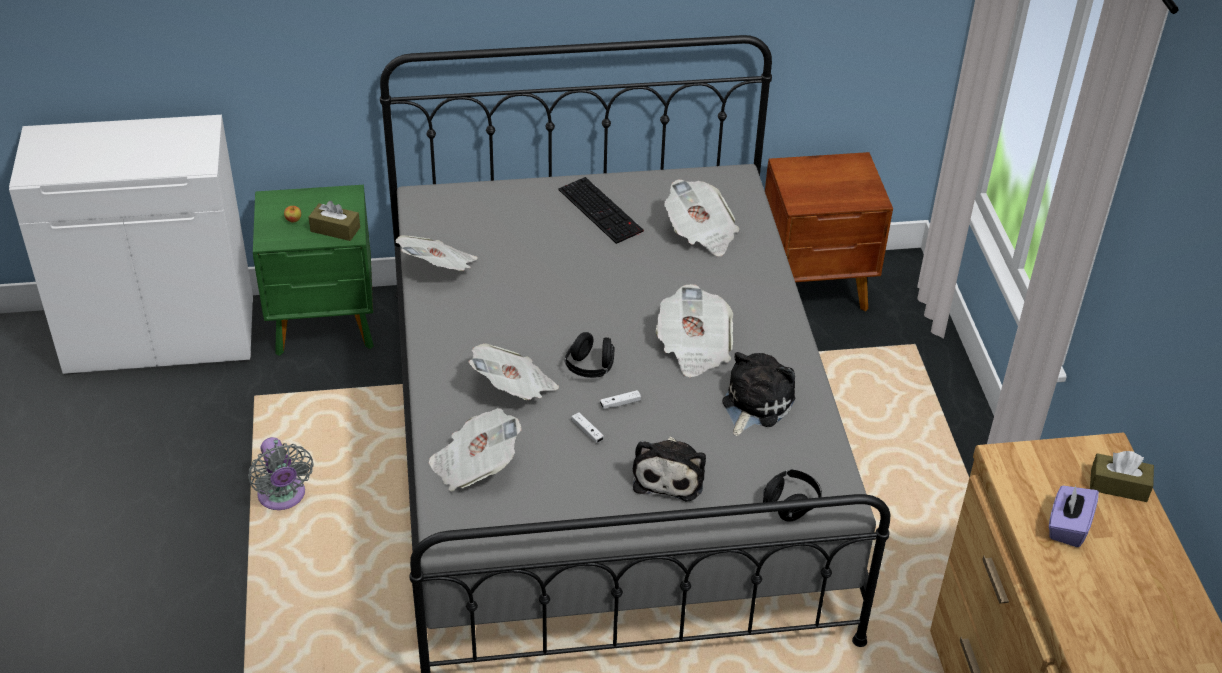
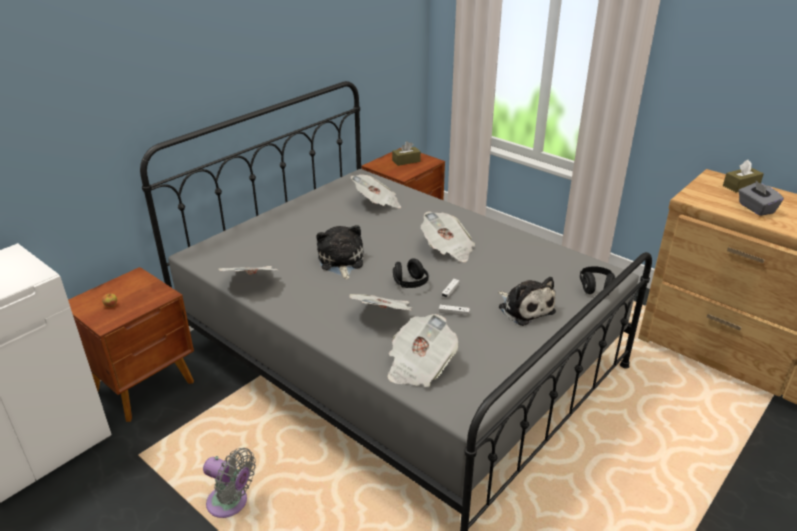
camera: 40 degrees left, 10 degrees down
(326, 324) = (146, 386): green nightstand -> brown nightstand
(335, 229) = (150, 296): brown tissue box -> brown tissue box (406, 161)
(602, 211) = (311, 216): keyboard -> none
(754, 404) = (512, 257): plush toy -> plush toy (341, 262)
(1067, 527) = (755, 208): purple tissue box -> grey tissue box

